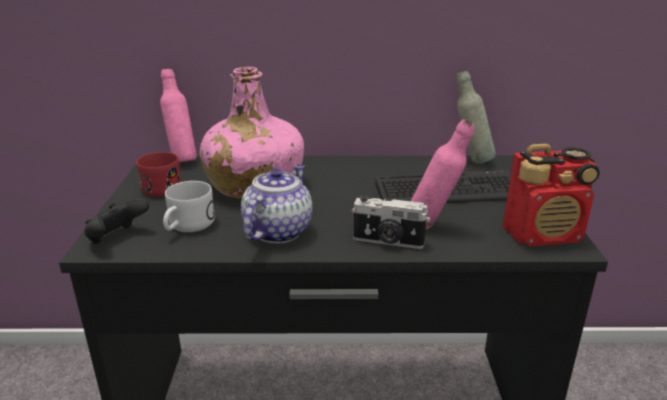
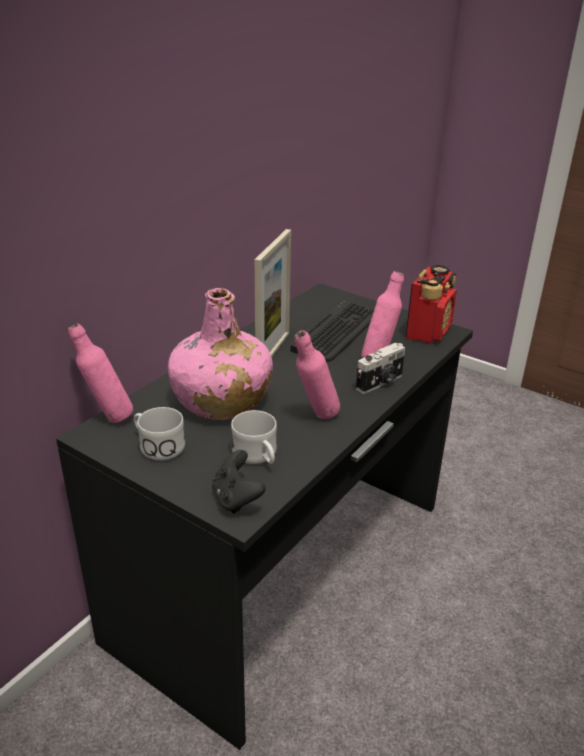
camera: 55 degrees left, 5 degrees up
(164, 186) = (157, 445): red mug -> white mug
(278, 230) = (315, 418): teapot -> pink bottle
(362, 177) = (273, 351): none -> picture frame
(470, 161) = (303, 303): grey bottle -> none

